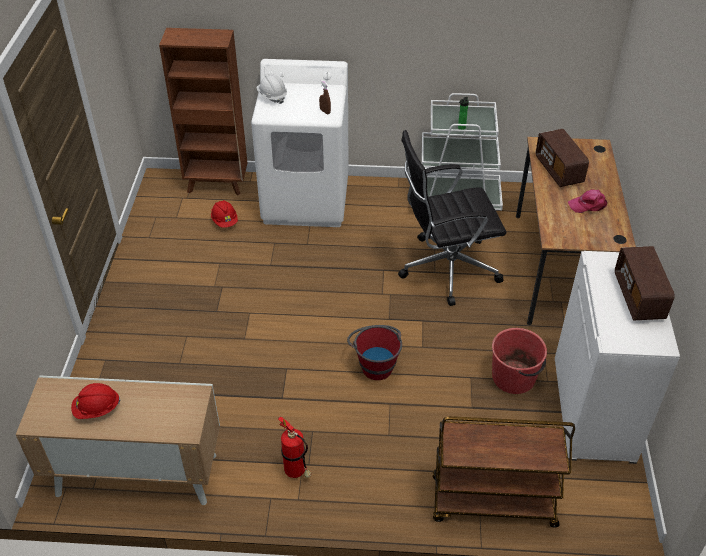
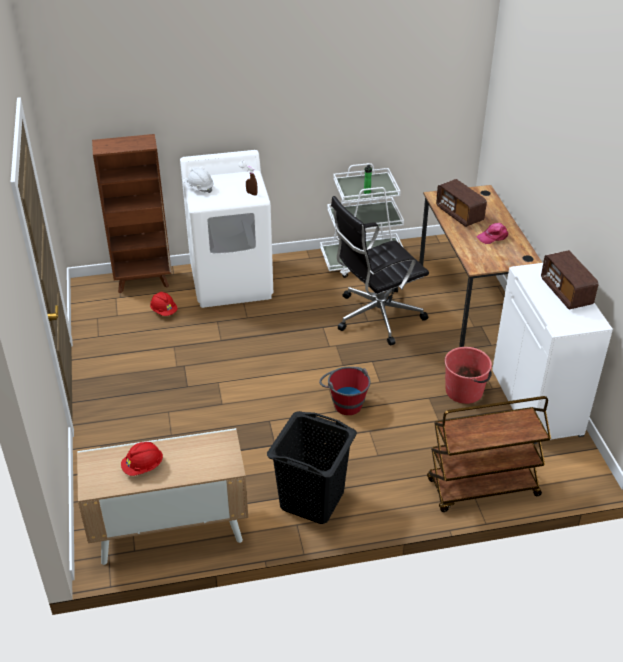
camera: 15 degrees left, 5 degrees down
(296, 472) = (311, 500): fire extinguisher -> black laundry basket

